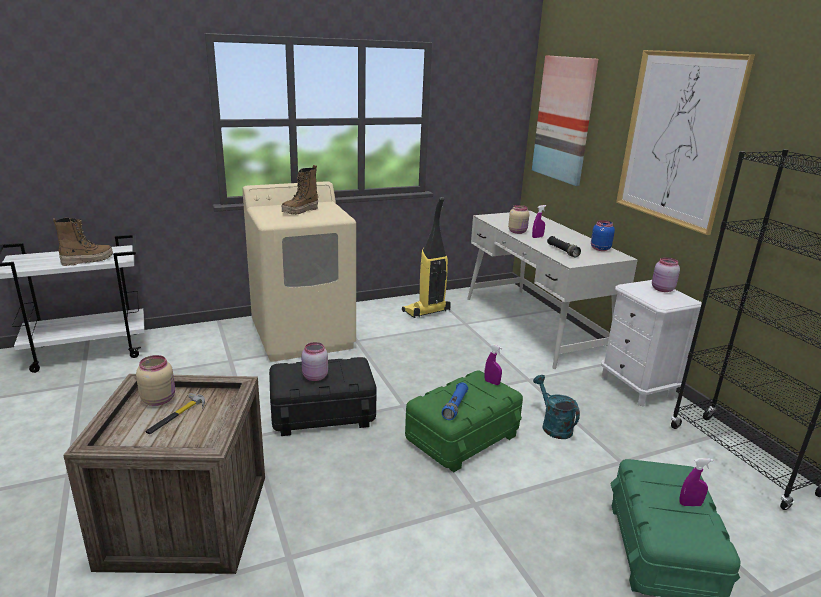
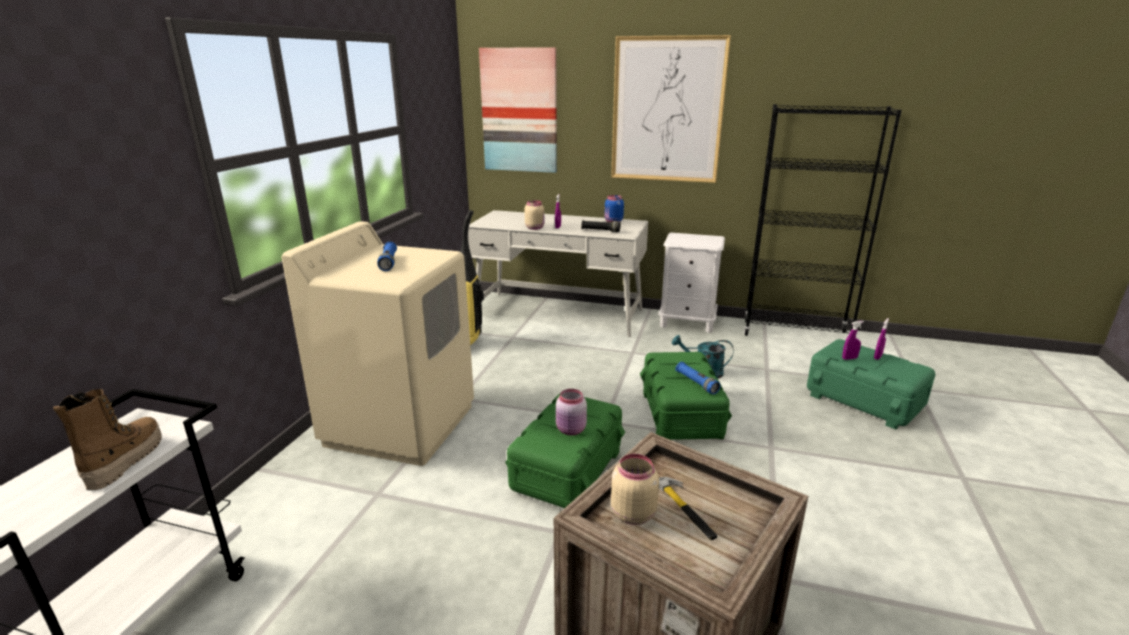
camera: 50 degrees left, 0 degrees up
(300, 211) = (388, 262): boot -> blue flashlight
(322, 413) = (566, 469): black storage box -> green storage box
(492, 382) = (676, 355): purple spray bottle -> purple spray bottle (849, 358)
(662, 289) = (690, 236): pink jar -> none

